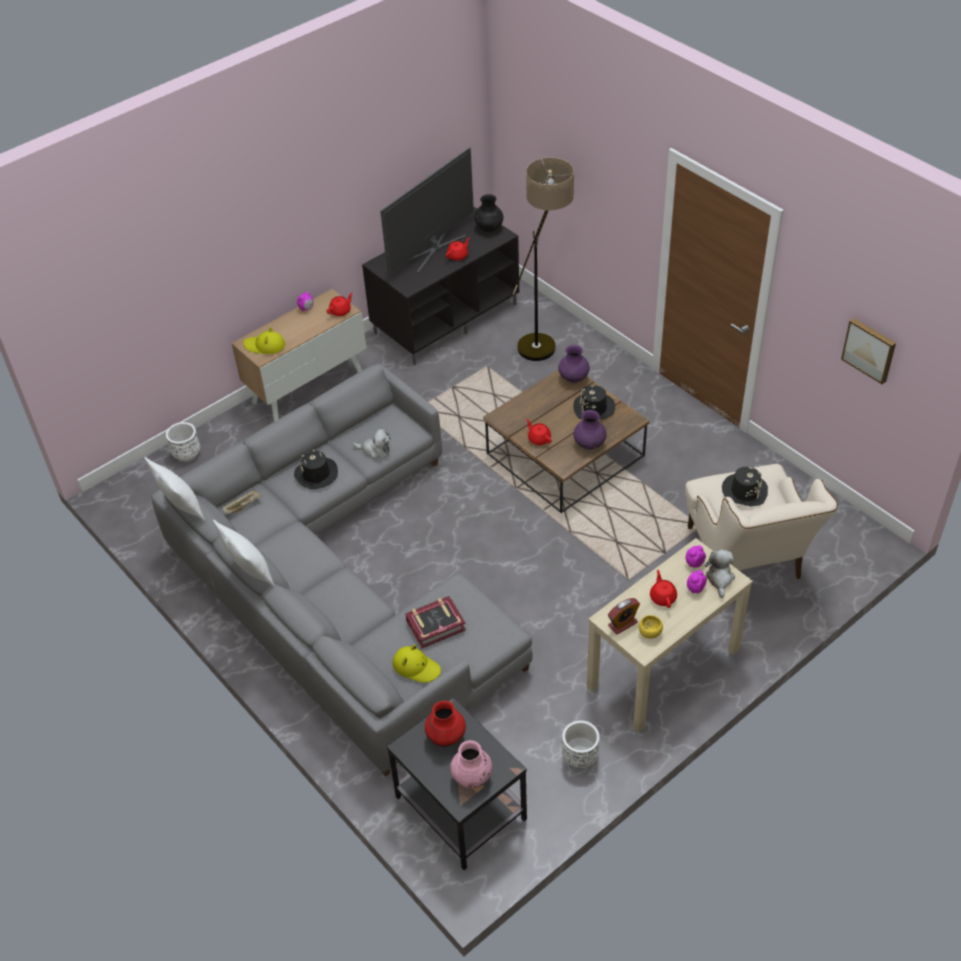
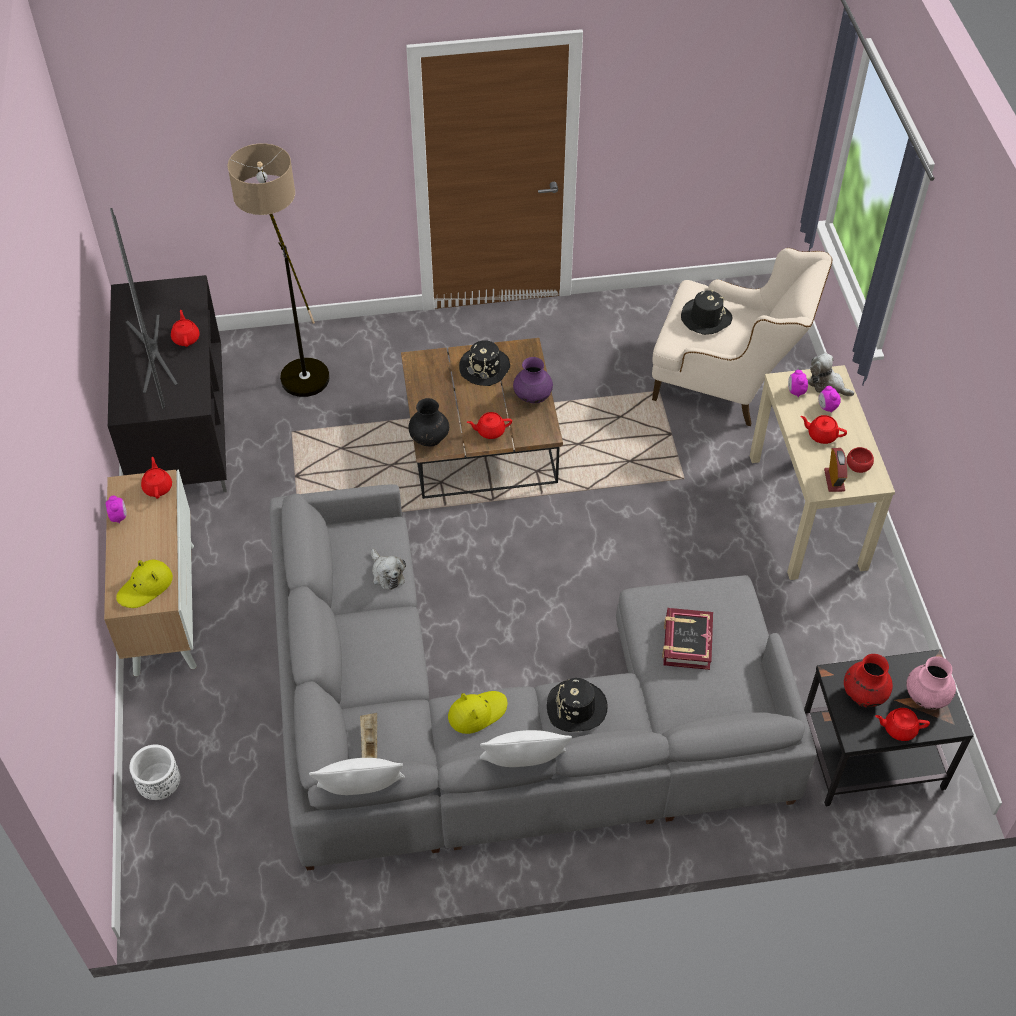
camera: 60 degrees left, 5 degrees up
(316, 474) = (378, 646): black hat -> black hat (576, 708)
(375, 450) = (386, 574): plush toy -> plush toy turned 105 degrees clockwise
(416, 667) = (731, 686): yellow hat -> yellow hat (477, 712)
(431, 771) = (899, 728): none -> red teapot
(489, 228) = (167, 291): black vase -> black vase (429, 439)
(573, 378) = (428, 360): purple vase -> none
(580, 757) = (868, 629): white planter -> none
(650, 632) = (858, 466): yellow bowl -> red bowl
(869, 349) = (716, 112): picture -> none

